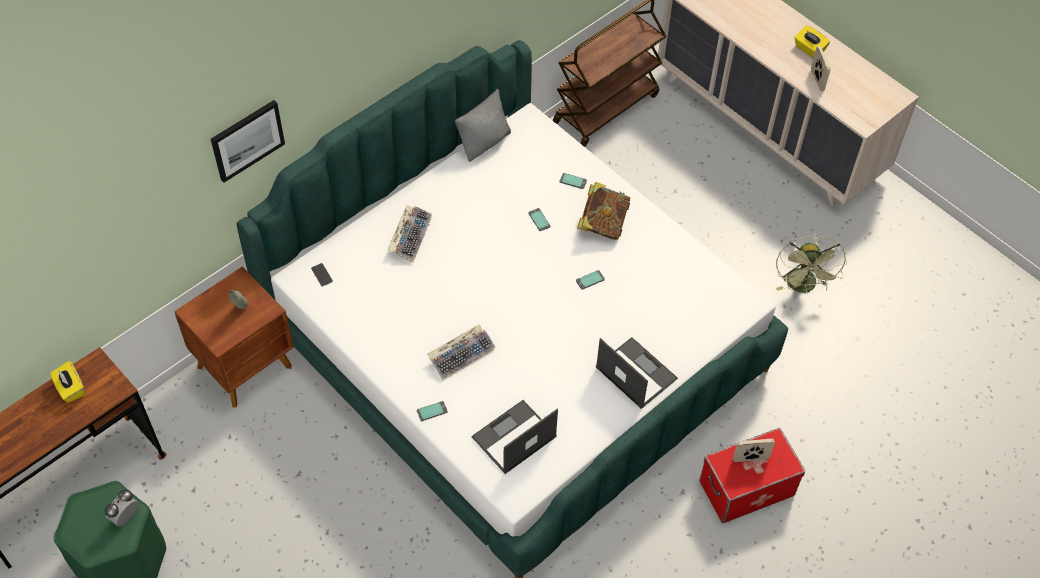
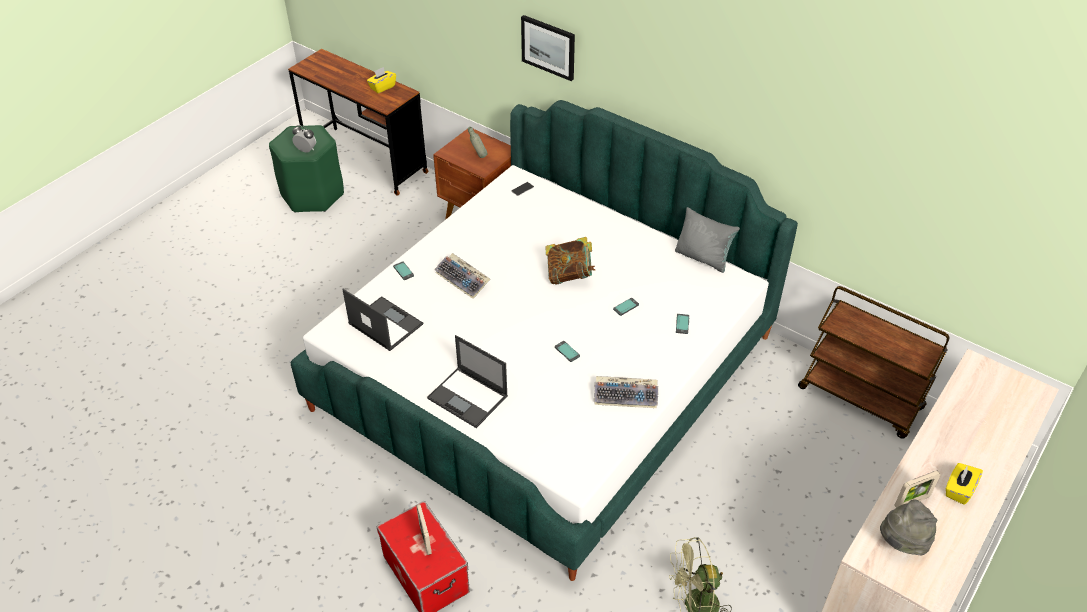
camera: 80 degrees right, 10 degrees down
(410, 236) = (578, 230): keyboard -> keyboard (626, 395)
(603, 223) = (638, 352): book -> book (569, 275)
(635, 372) = (468, 397): laptop -> laptop turned 90 degrees clockwise
(853, 97) = (902, 542): none -> grey hat

